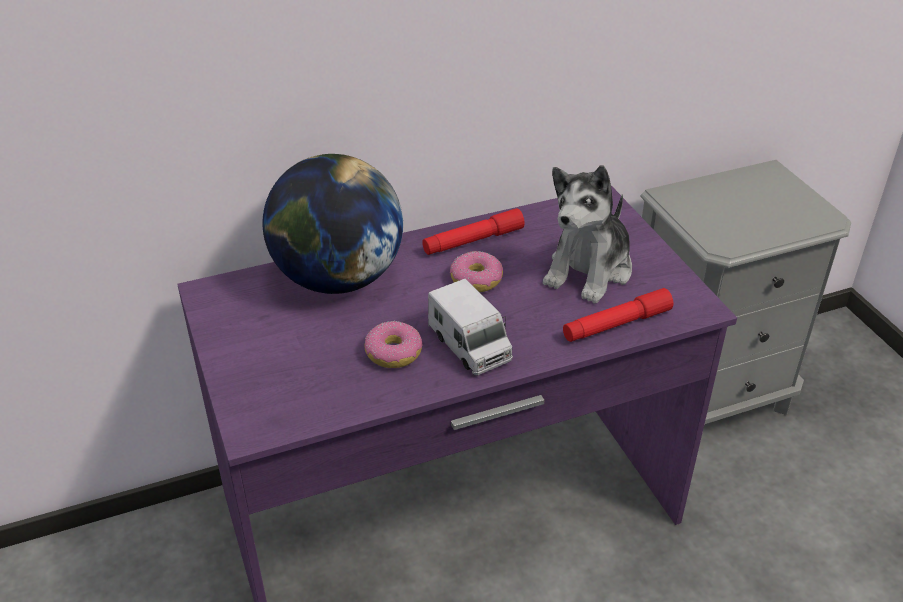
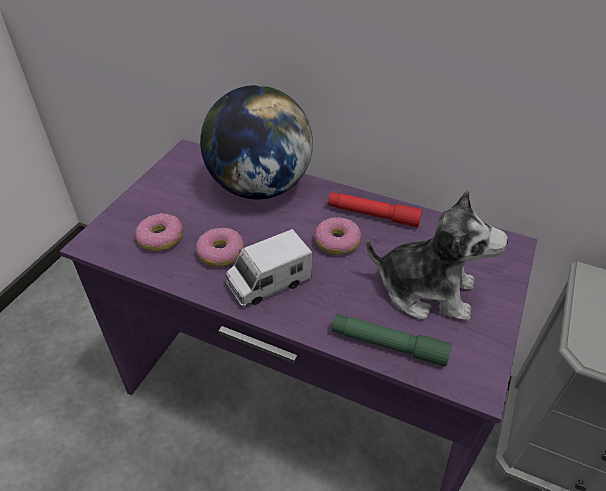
camera: 45 degrees right, 5 degrees up
(316, 379) = (160, 238): none -> donut
(469, 345) = (268, 282): toy truck -> toy truck turned 45 degrees clockwise
(589, 270) = (426, 290): plush toy -> plush toy turned 150 degrees counterclockwise
(616, 324) = (388, 345): red flashlight -> green flashlight

